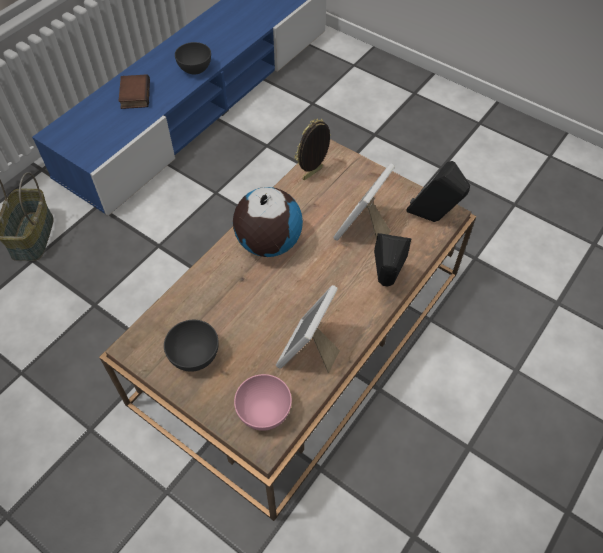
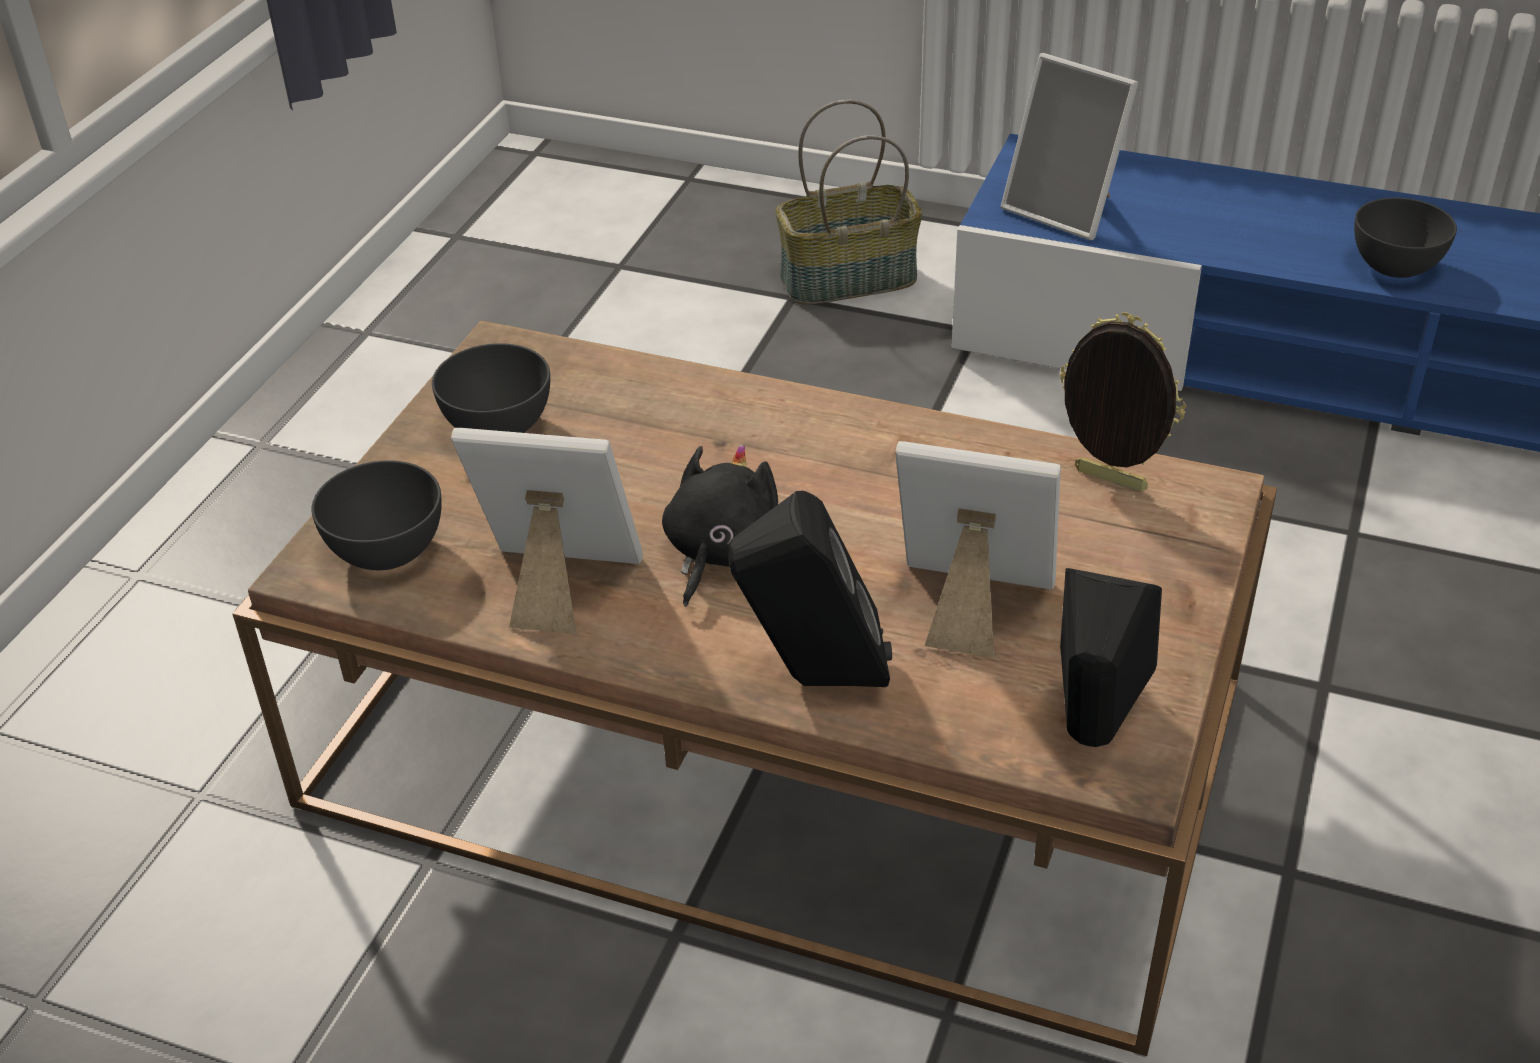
camera: 75 degrees right, 15 degrees down
(102, 139) = (1066, 210): none -> picture frame
(134, 95) = (1231, 210): book -> none
(264, 413) = (386, 552): pink bowl -> grey bowl
(268, 243) = (842, 457): globe -> none
(310, 294) = (720, 554): none -> black plush toy

